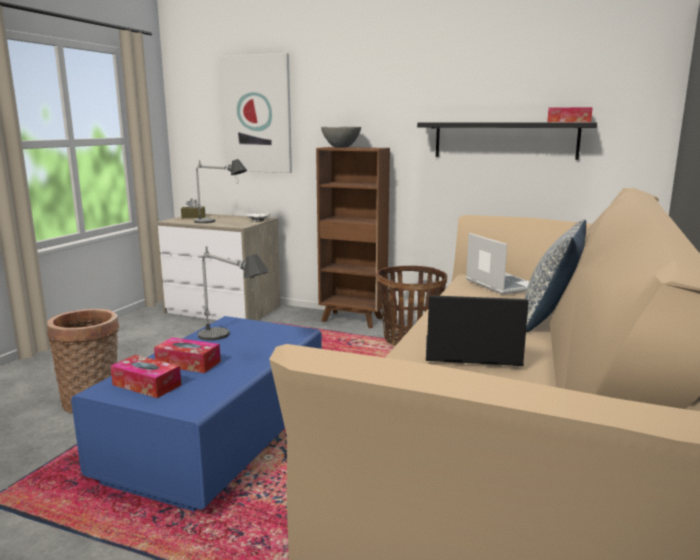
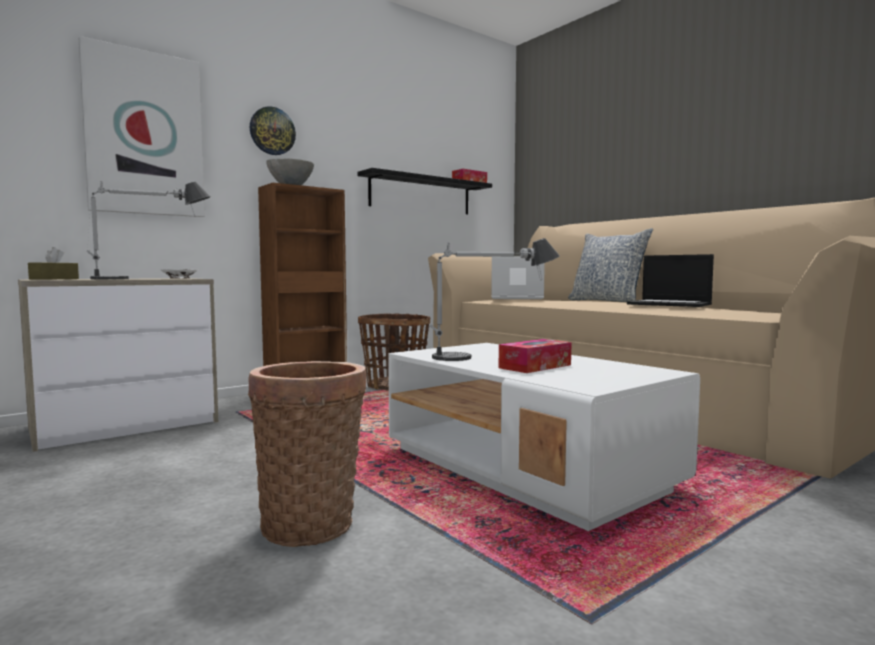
camera: 60 degrees left, 10 degrees down
(147, 385) = (587, 377): tissue box -> none
(218, 441) = (526, 469): blue coffee table -> white coffee table
(344, 96) = (272, 131): none -> wall clock
(470, 352) = (670, 304): laptop -> laptop turned 90 degrees counterclockwise

